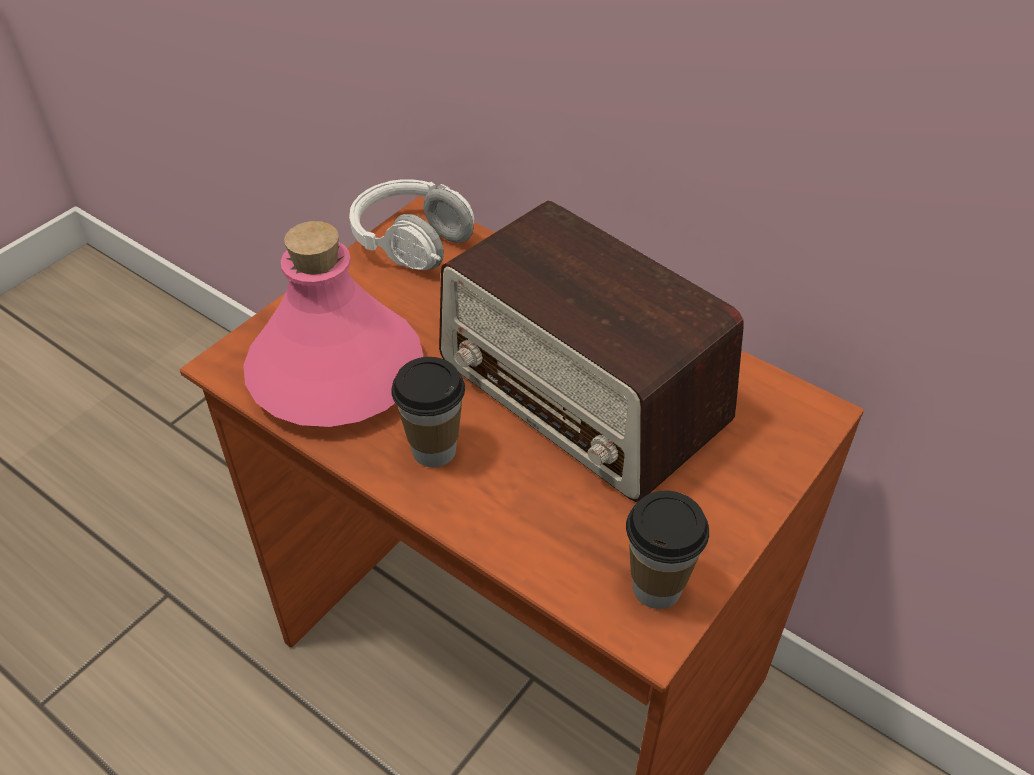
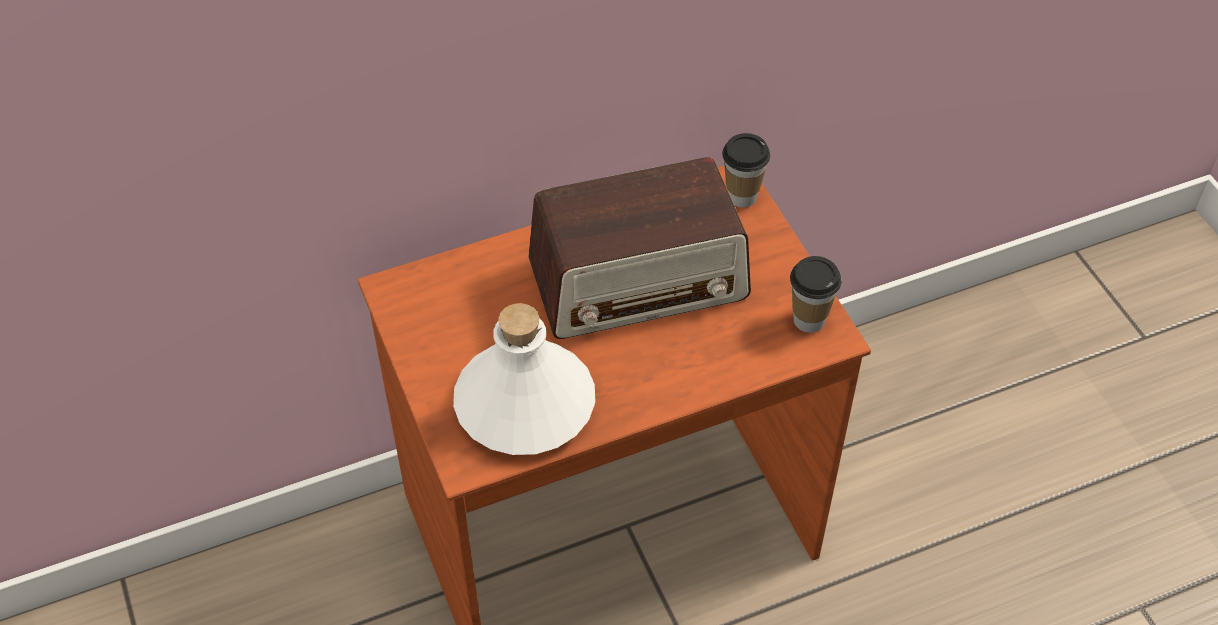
camera: 60 degrees left, 5 degrees up
(335, 374) = (525, 405): pink bottle -> white bottle
(412, 244) = (416, 306): white headphones -> none
(433, 450) = (635, 378): cup -> cup (742, 196)

